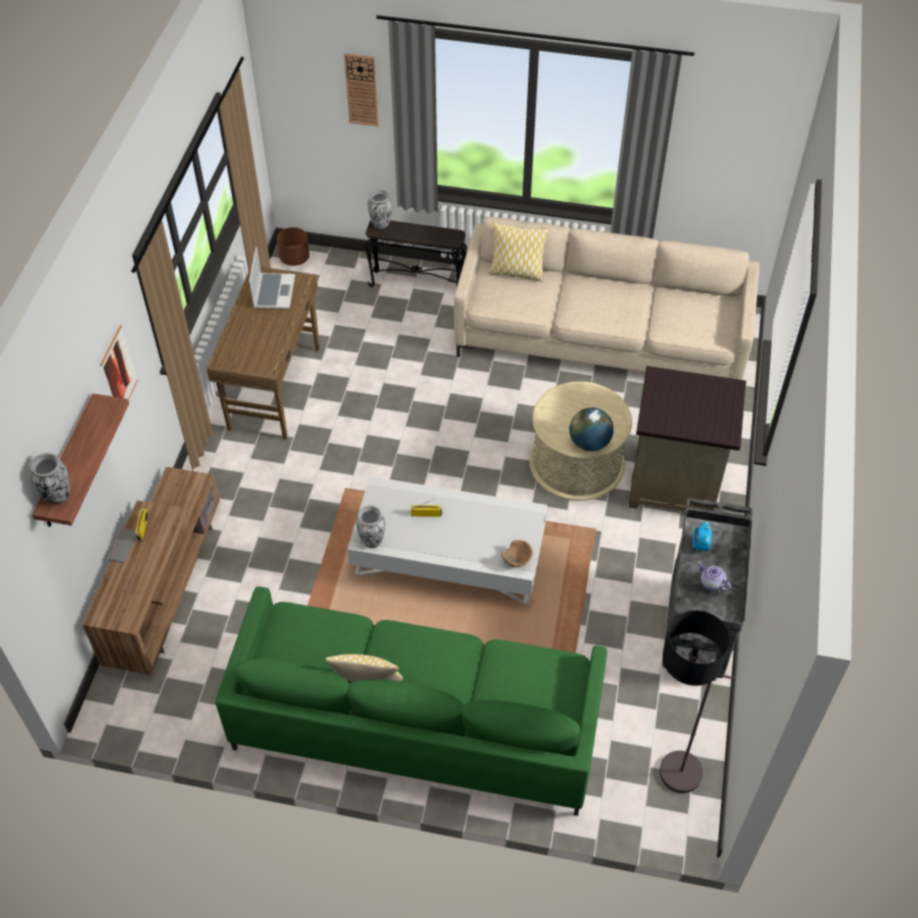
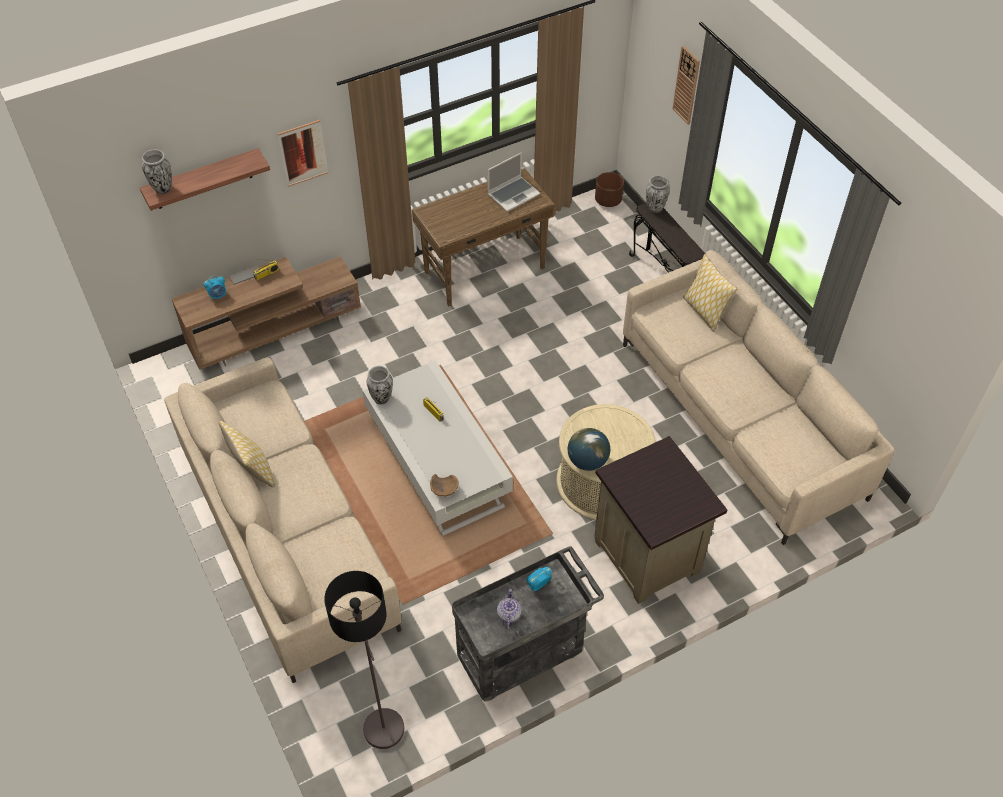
camera: 50 degrees right, 0 degrees up
(125, 583) = (218, 296): none -> alarm clock
(416, 723) = (287, 535): green sofa -> beige sofa

